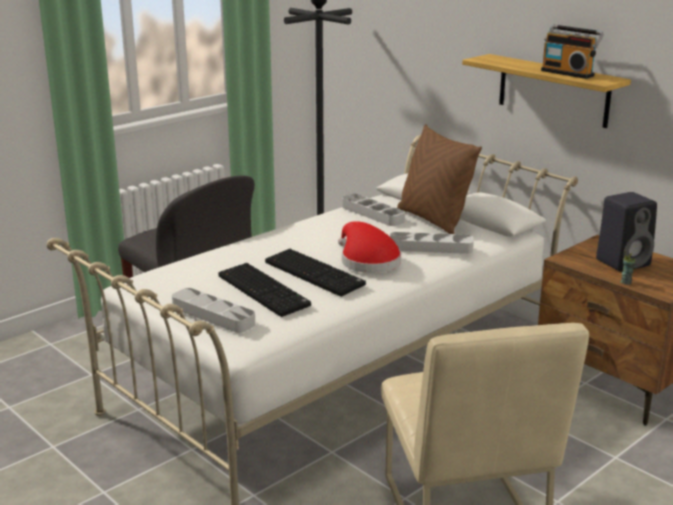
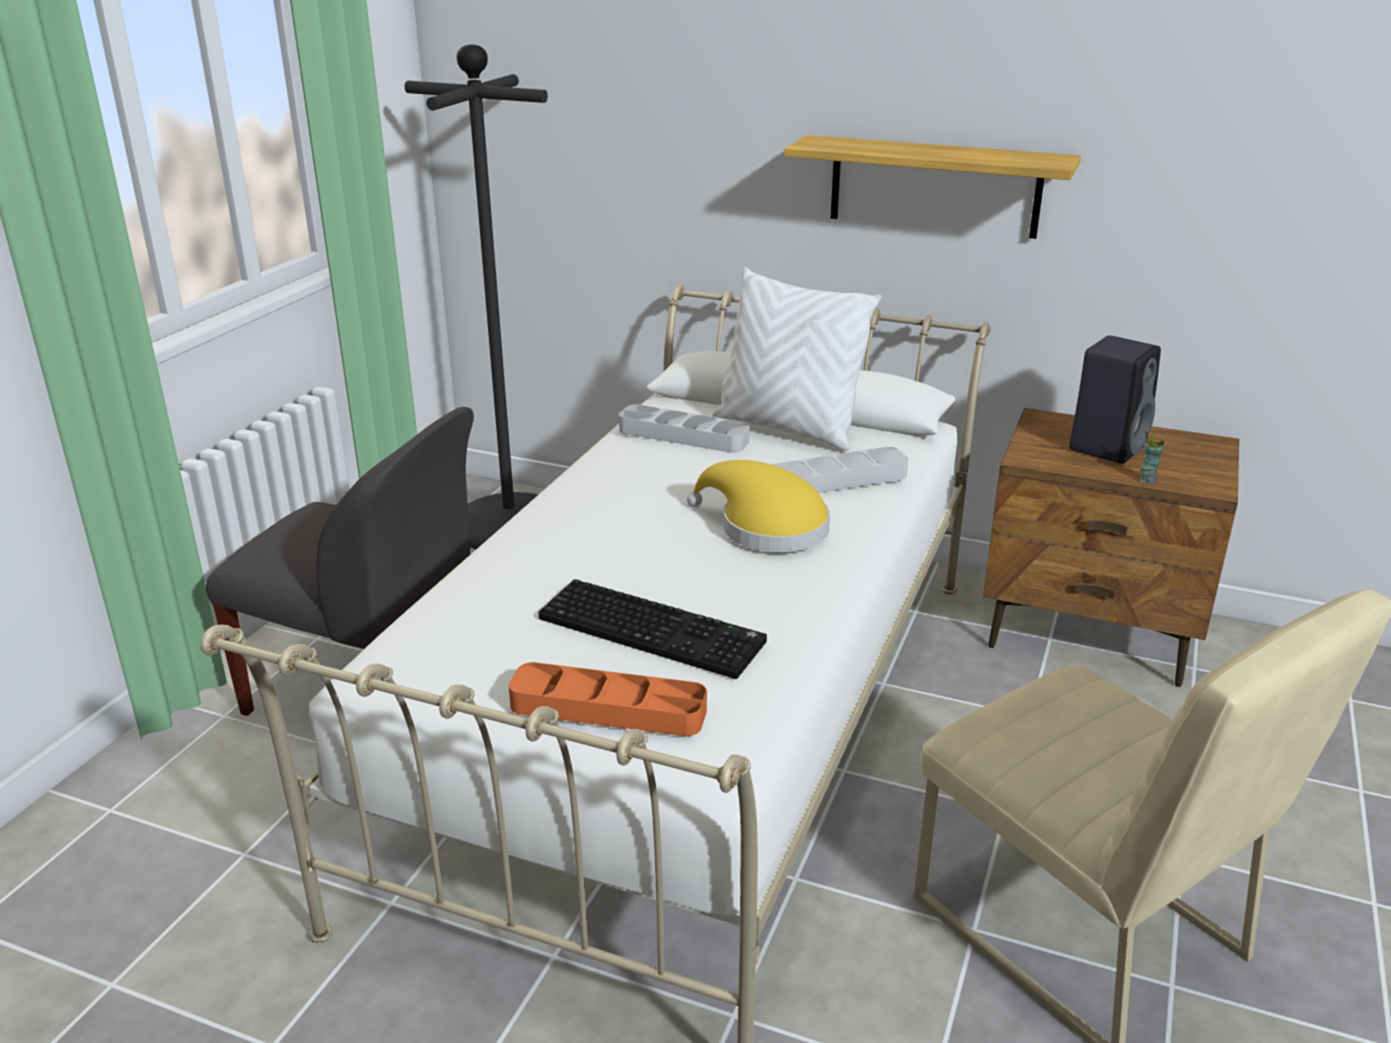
camera: 25 degrees left, 5 degrees up
(213, 315) = (608, 708): grey tray -> orange tray
(316, 273) = (708, 572): keyboard -> none
(367, 261) = (765, 527): red hat -> yellow hat
(433, 220) = (788, 429): brown pillow -> white pillow
(568, 73) = (982, 154): radio -> none

